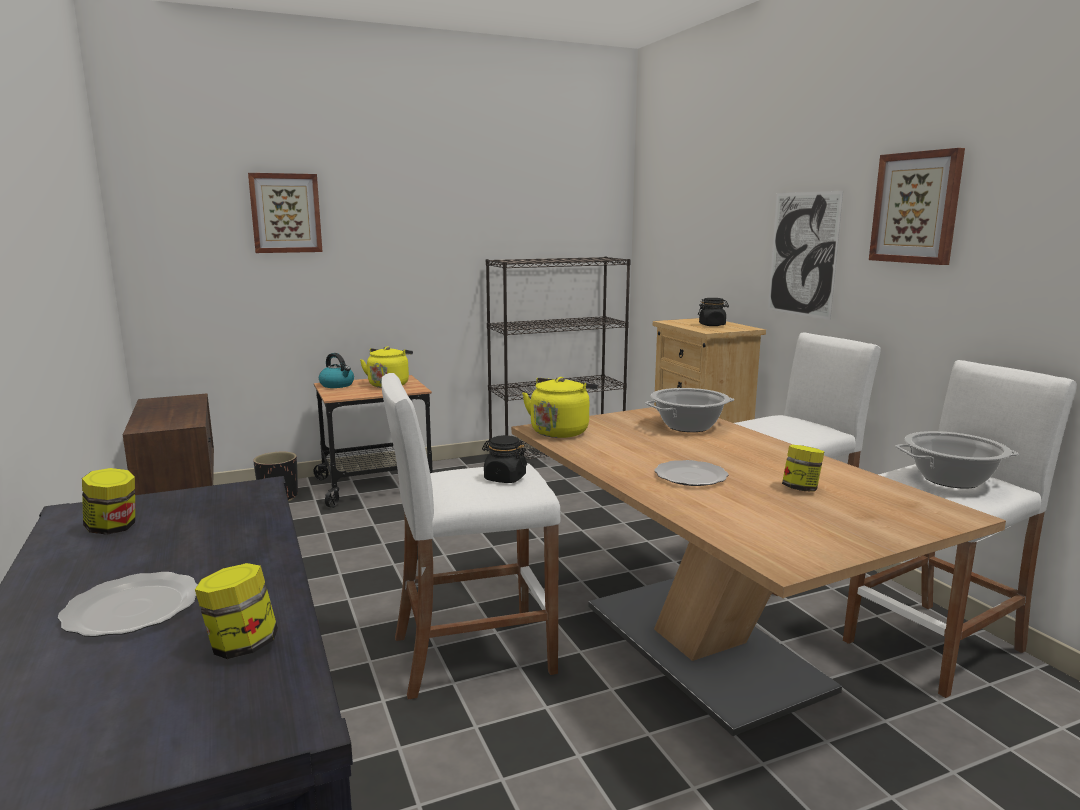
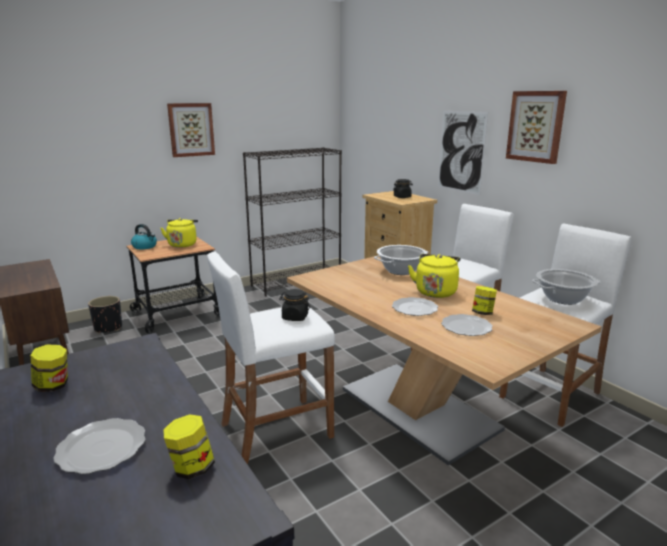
camera: 10 degrees left, 5 degrees up
(285, 213) = (97, 123): picture -> picture (191, 129)
(560, 431) = (321, 279): yellow kettle -> yellow kettle (435, 291)
(765, 506) = (465, 327): none -> plate

